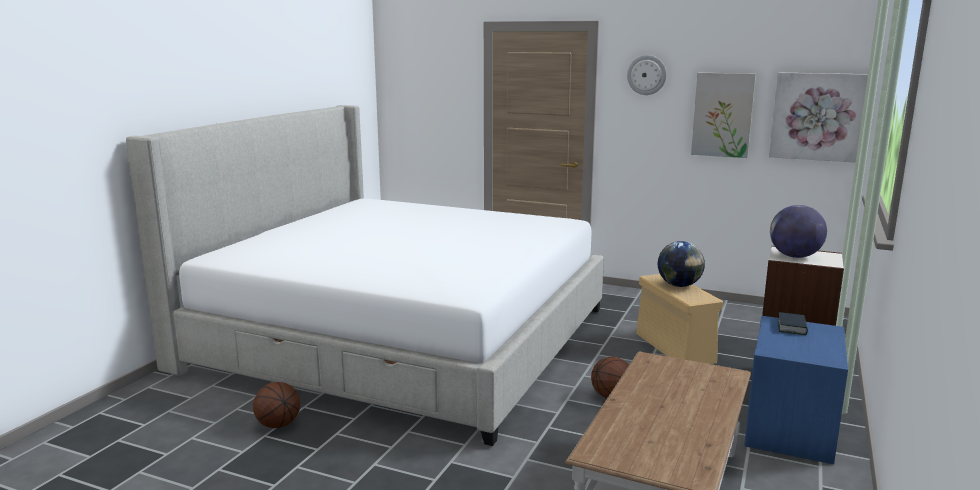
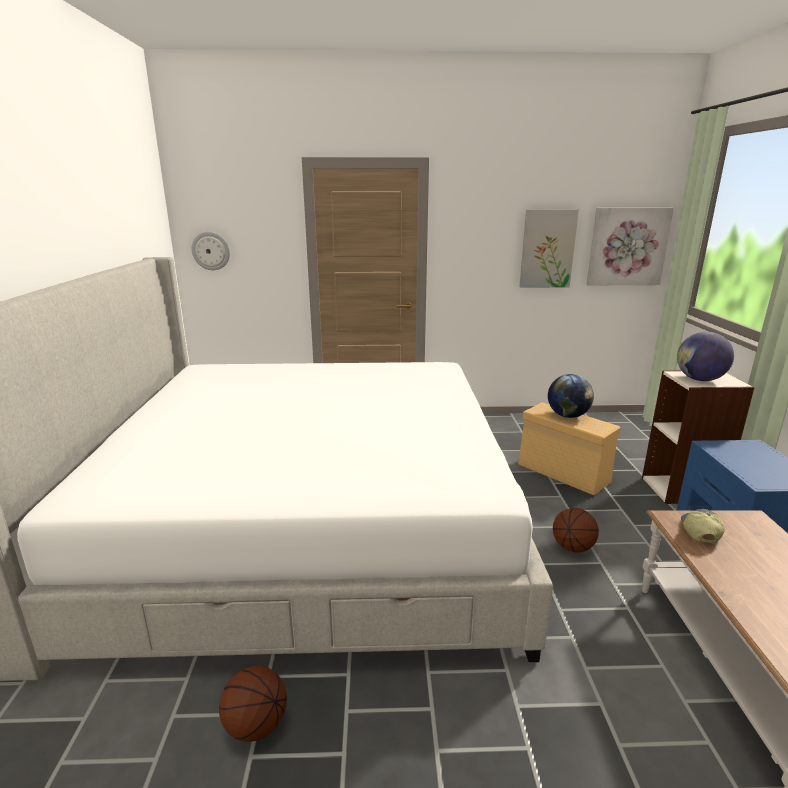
camera: 25 degrees left, 5 degrees up
(646, 75) = (478, 212): wall clock -> wall clock (211, 251)
(660, 369) = (699, 531): none -> cap
(792, 327) = (731, 449): book -> none

